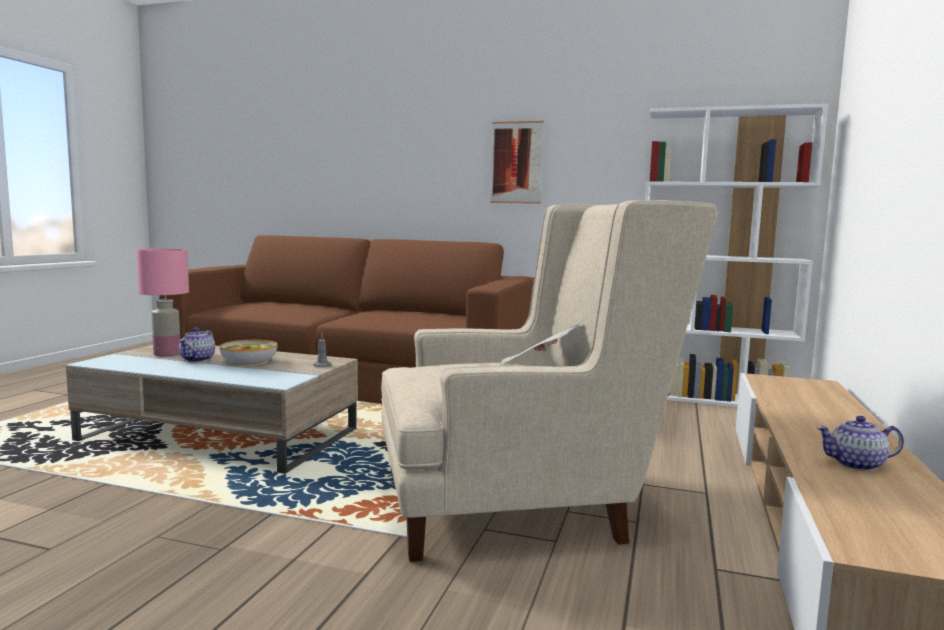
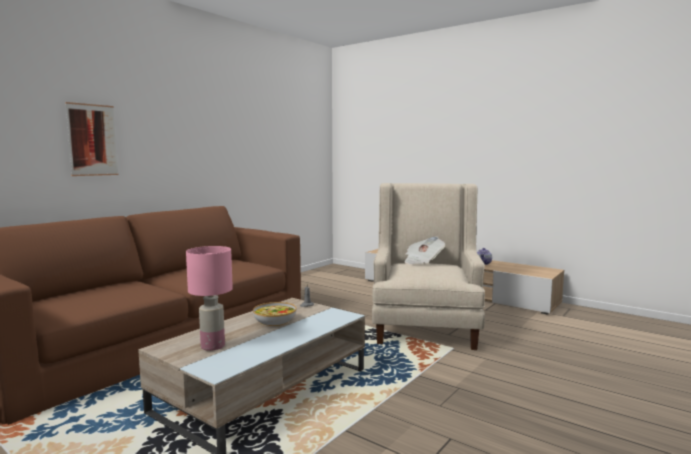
camera: 70 degrees left, 0 degrees up
(198, 359) = (250, 335): teapot -> none
(516, 162) = (206, 147): picture -> picture (92, 140)
(711, 398) = (313, 273): white bookcase -> none

